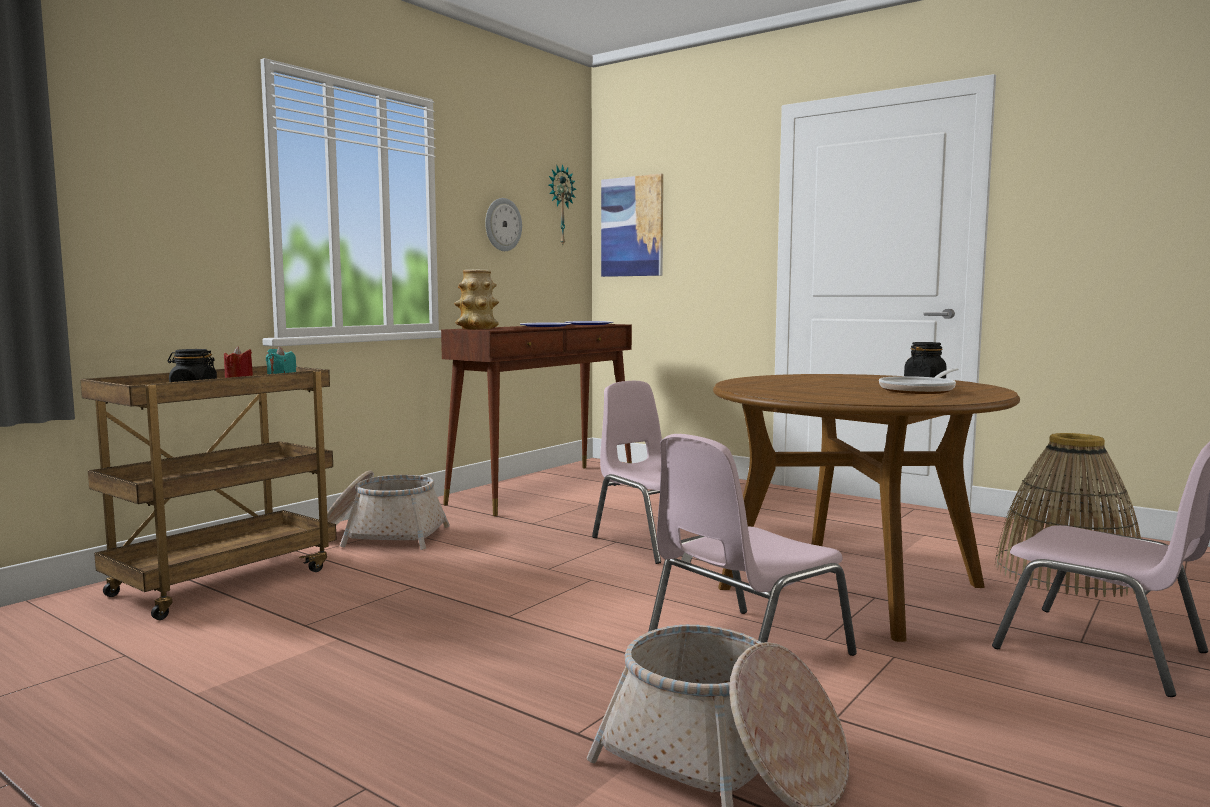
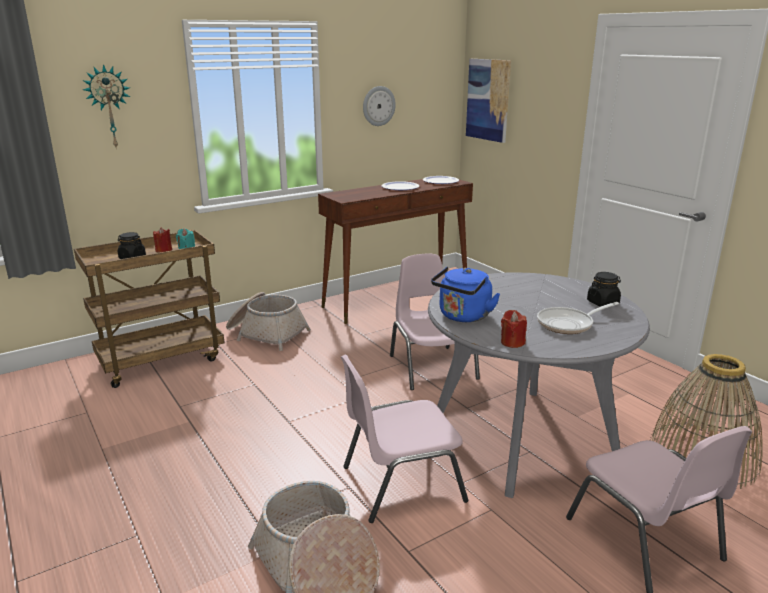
camera: 20 degrees right, 15 degrees up
(477, 328) = (342, 194): vase -> none
(559, 205) = (432, 83): wall clock -> wall clock (109, 107)
(787, 393) = (463, 317): none -> blue kettle
(851, 587) = (522, 438): brown dining table -> grey dining table
(885, 400) = (512, 342): none -> red candle

